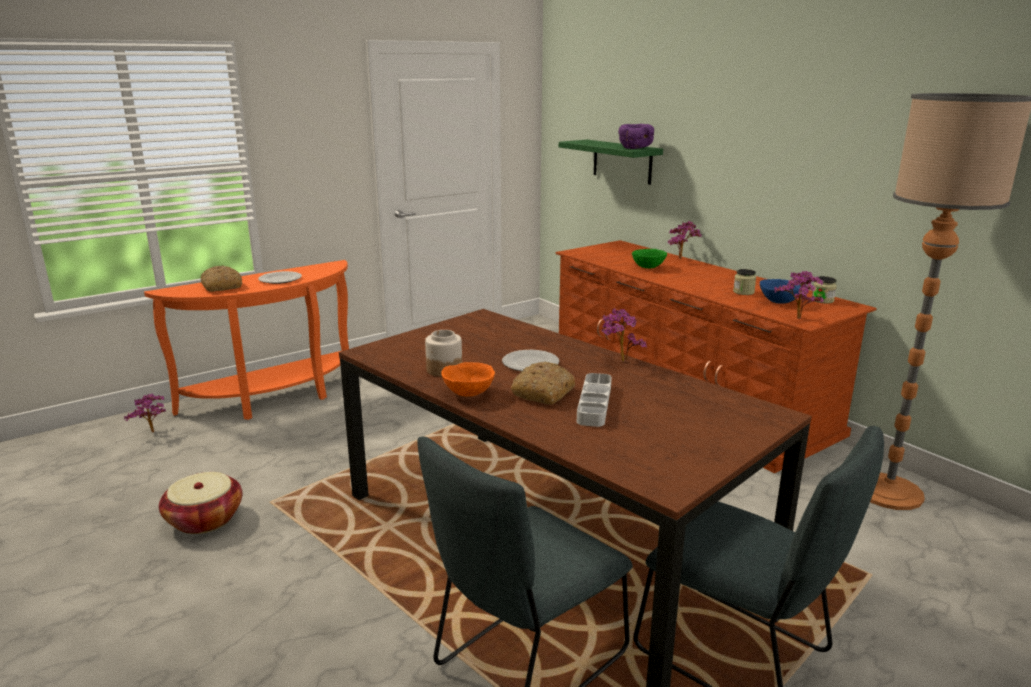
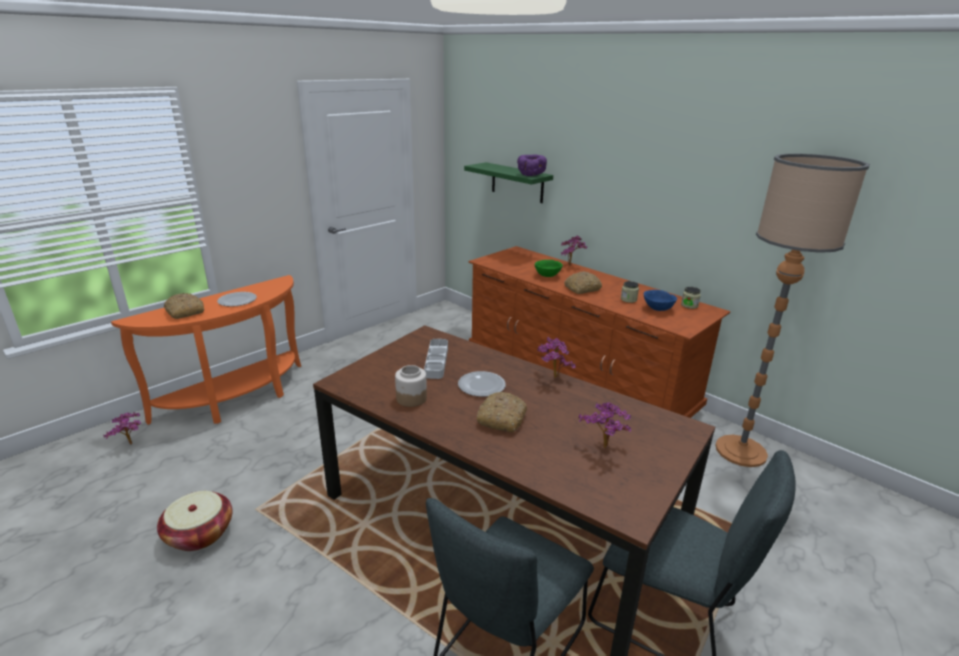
camera: 10 degrees left, 5 degrees up
(468, 393) = (439, 424): orange bowl -> none
(594, 404) = (546, 428): grey tray -> grey tray (436, 361)
(687, 280) = (582, 289): none -> bread
(797, 319) = (677, 327): potted plant -> potted plant (603, 449)

